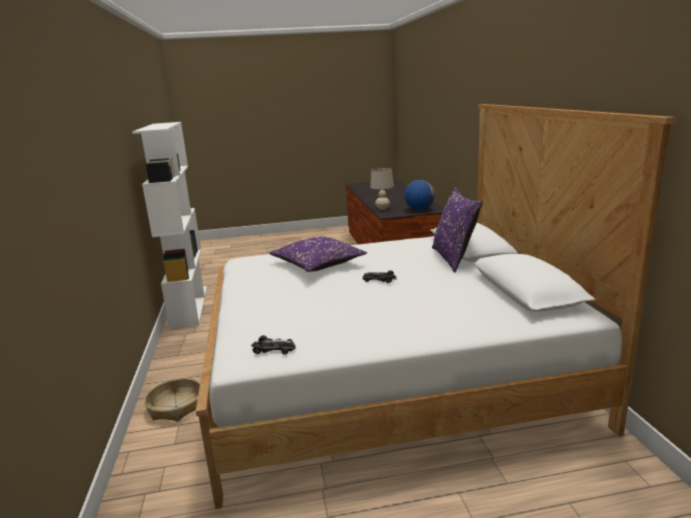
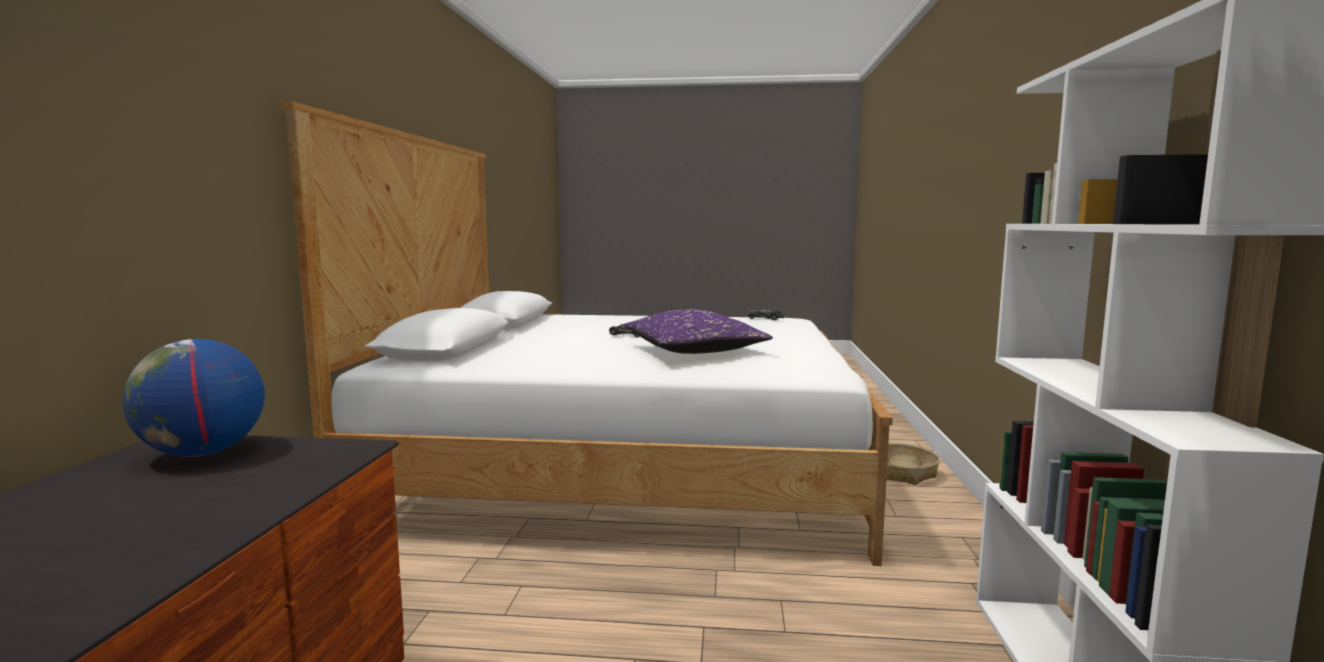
camera: 165 degrees left, 10 degrees down
(382, 208) = (272, 486): beige table lamp -> none
(454, 258) = (496, 343): purple pillow -> none

